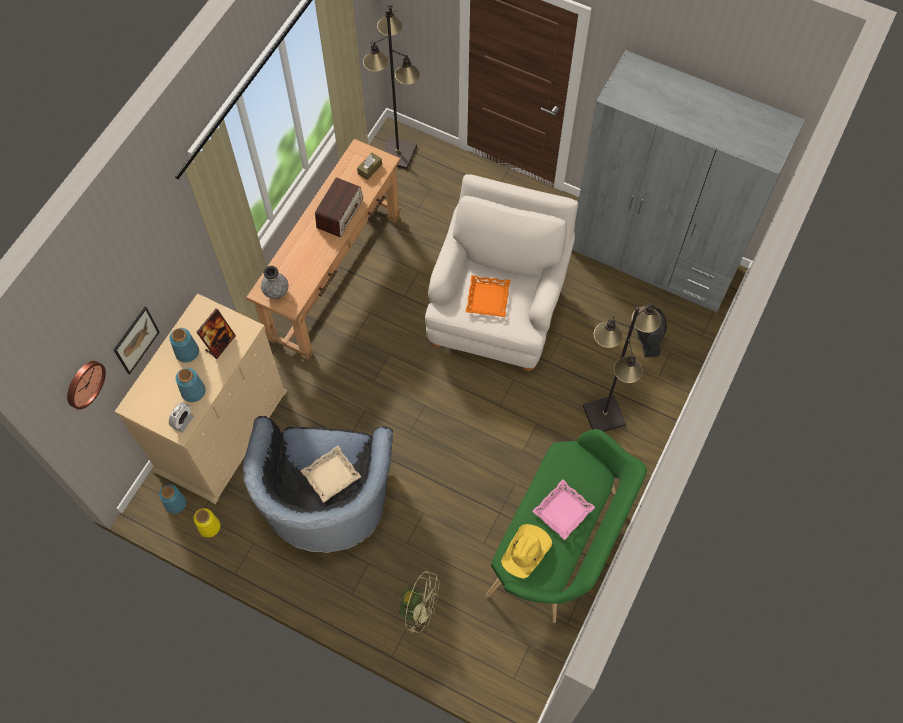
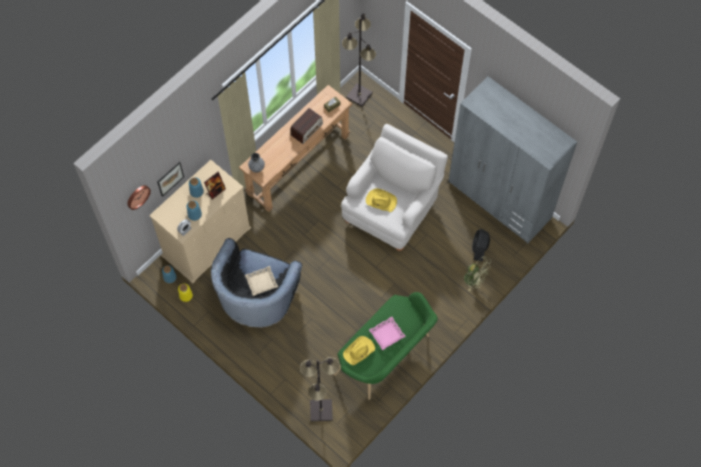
camera: 15 degrees right, 0 degrees up
(418, 608) = (293, 371): green fan -> green fan (474, 280)
(487, 298) = (381, 201): orange tray -> yellow hat
(604, 415) = (437, 289): black floor lamp -> black floor lamp (321, 411)

